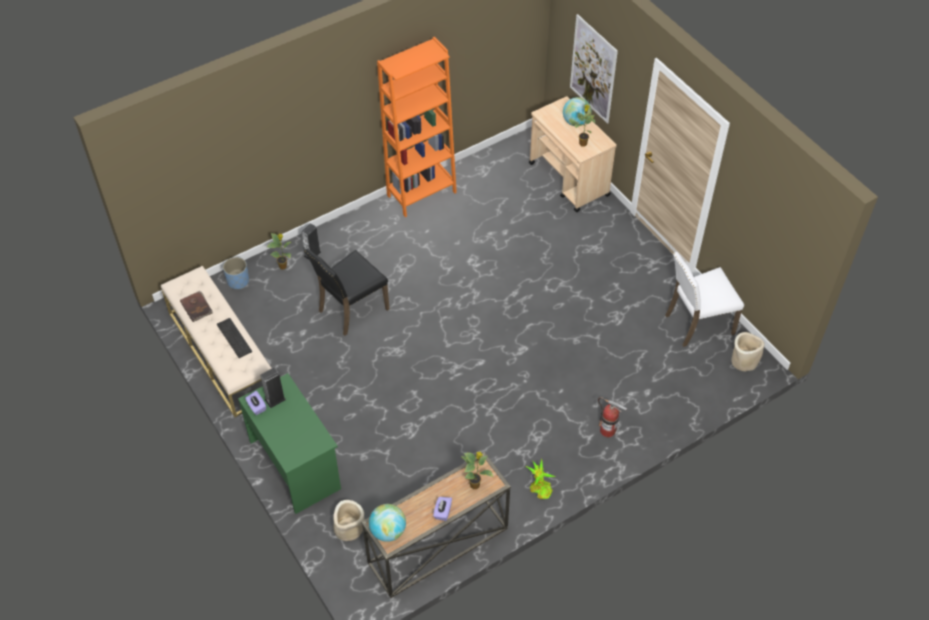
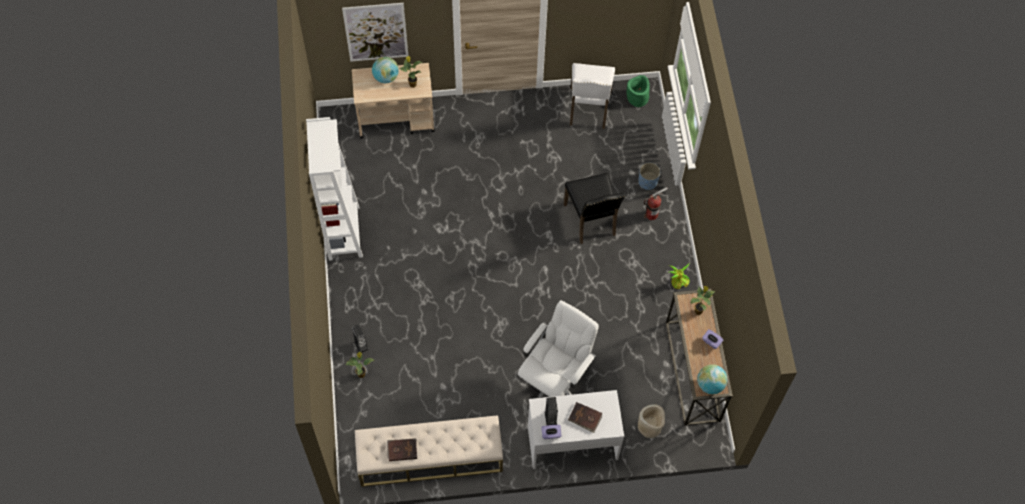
camera: 65 degrees left, 10 degrees up
(233, 338) = (452, 432): keyboard -> none
(238, 281) = (357, 416): blue planter -> blue planter (647, 182)
(290, 429) = (585, 418): none -> brown book
(296, 464) = (572, 442): green desk -> white desk
(351, 310) = (440, 340): black chair -> black chair (591, 220)
(360, 420) = (554, 378): none -> white office chair
(421, 194) = (344, 233): orange bookcase -> white bookcase
(744, 361) = (637, 98): beige planter -> green planter

